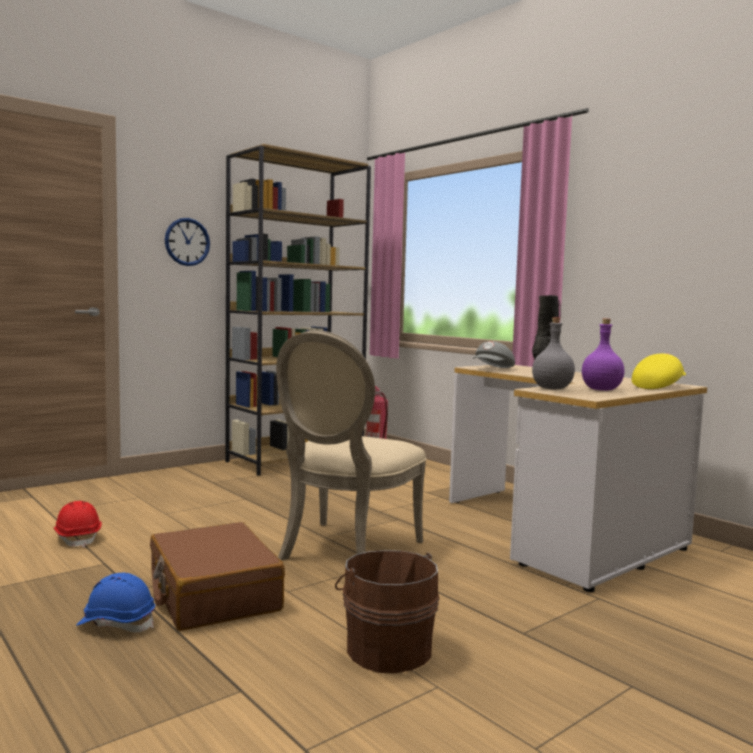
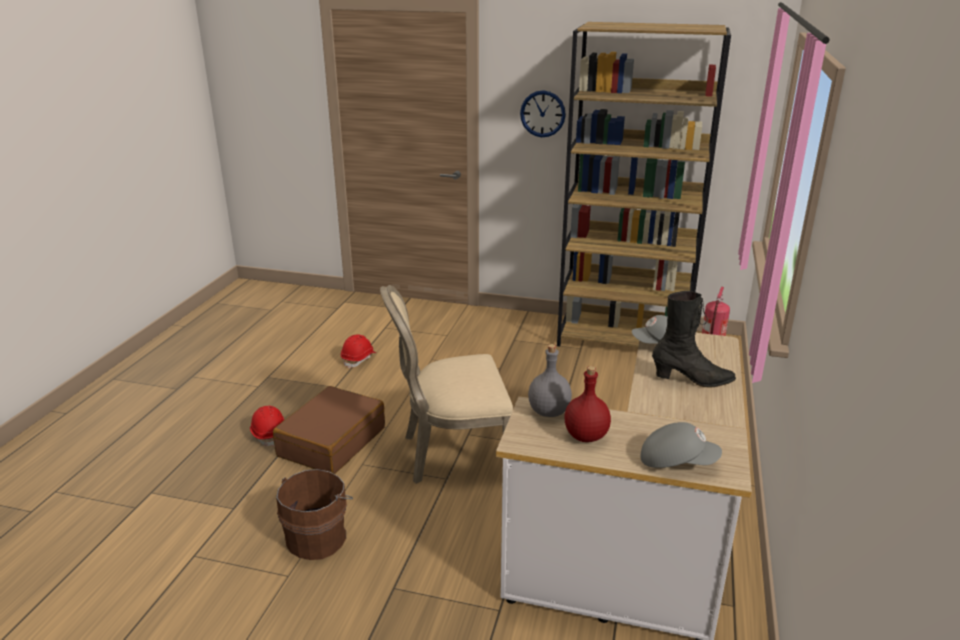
camera: 55 degrees right, 20 degrees up
(117, 624) = (269, 434): blue hard hat -> red hard hat
(602, 390) = (586, 436): purple bottle -> red bottle
(658, 387) = (677, 461): yellow cap -> grey cap

